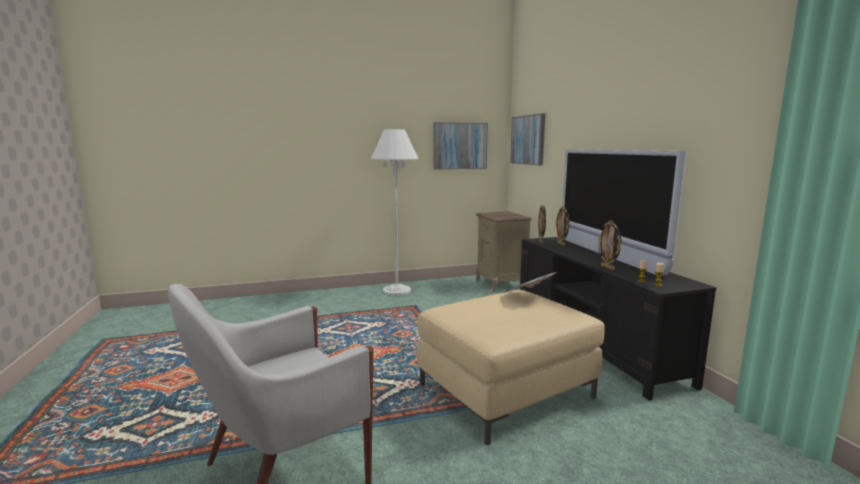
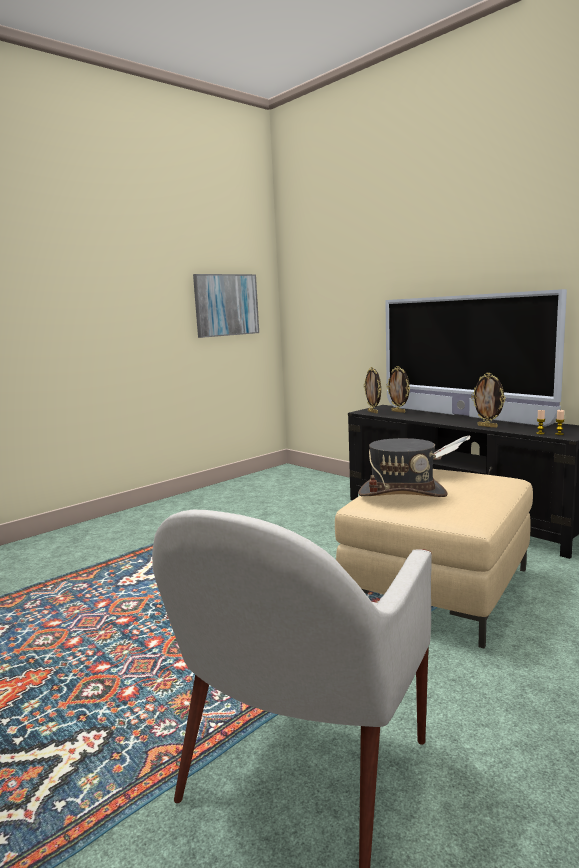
camera: 25 degrees left, 0 degrees up
(396, 290) = (178, 507): white floor lamp -> none
(473, 308) = (402, 494): none -> grey hat
(500, 284) = (297, 476): beige nightstand -> none
(528, 140) = (313, 293): picture -> none

